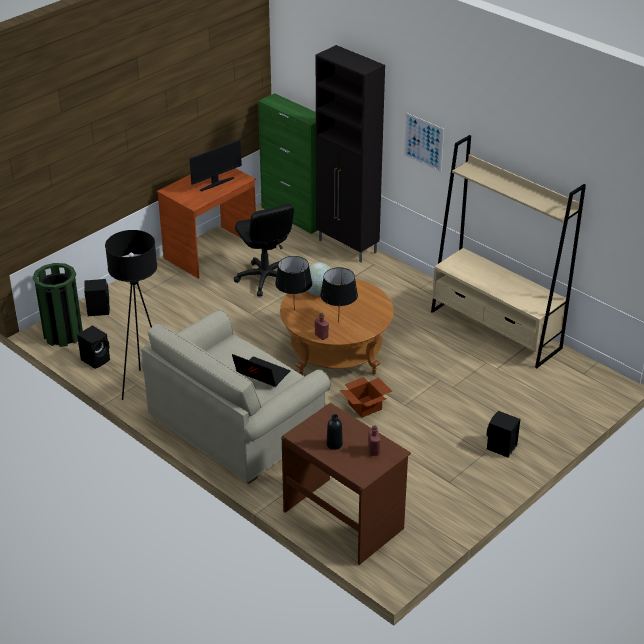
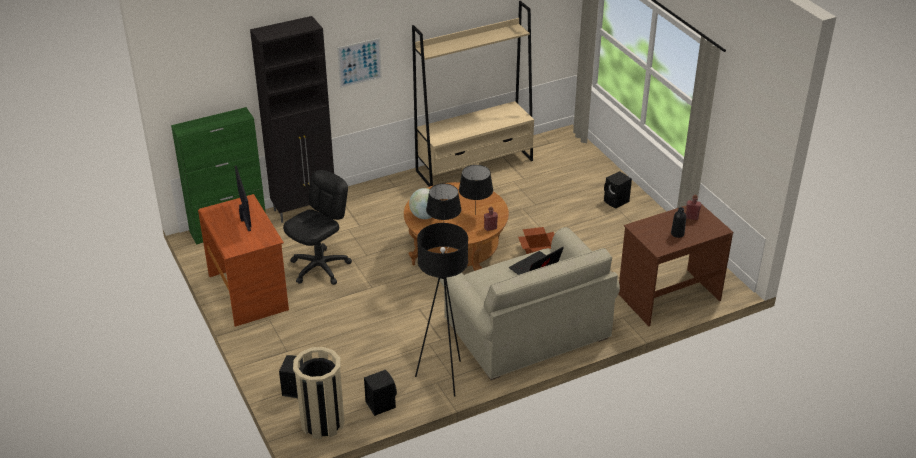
camera: 70 degrees left, 0 degrees up
(63, 334) = (322, 422): green trash can -> beige trash can
(265, 279) = (320, 268): black office chair -> black office chair turned 45 degrees counterclockwise

